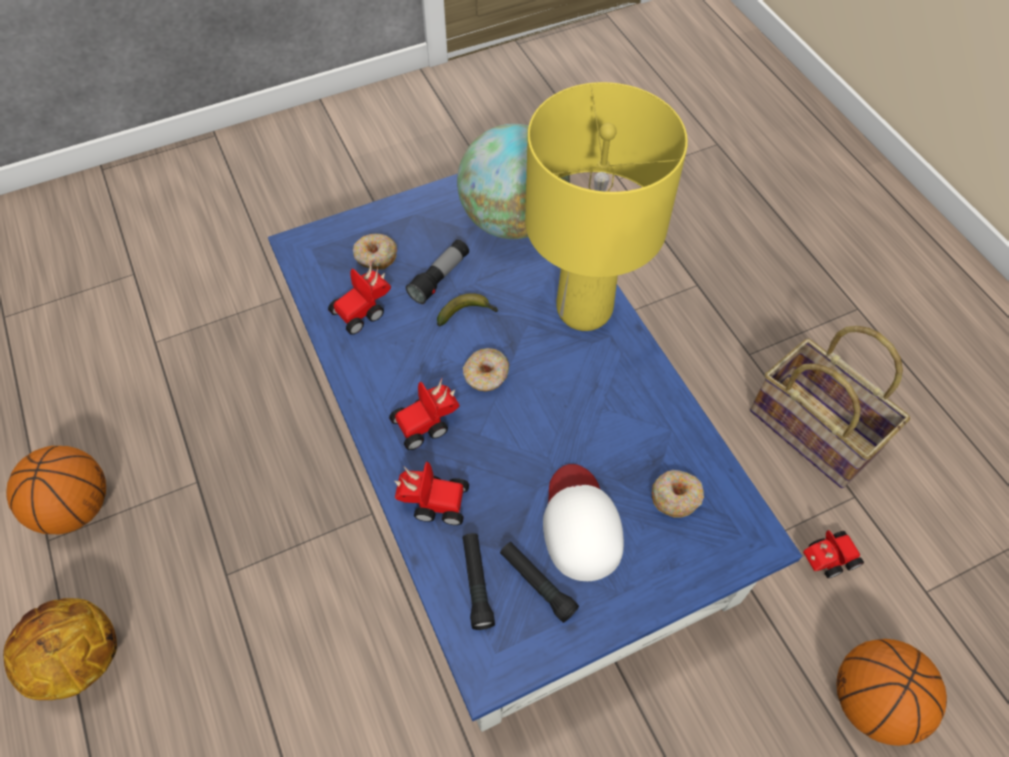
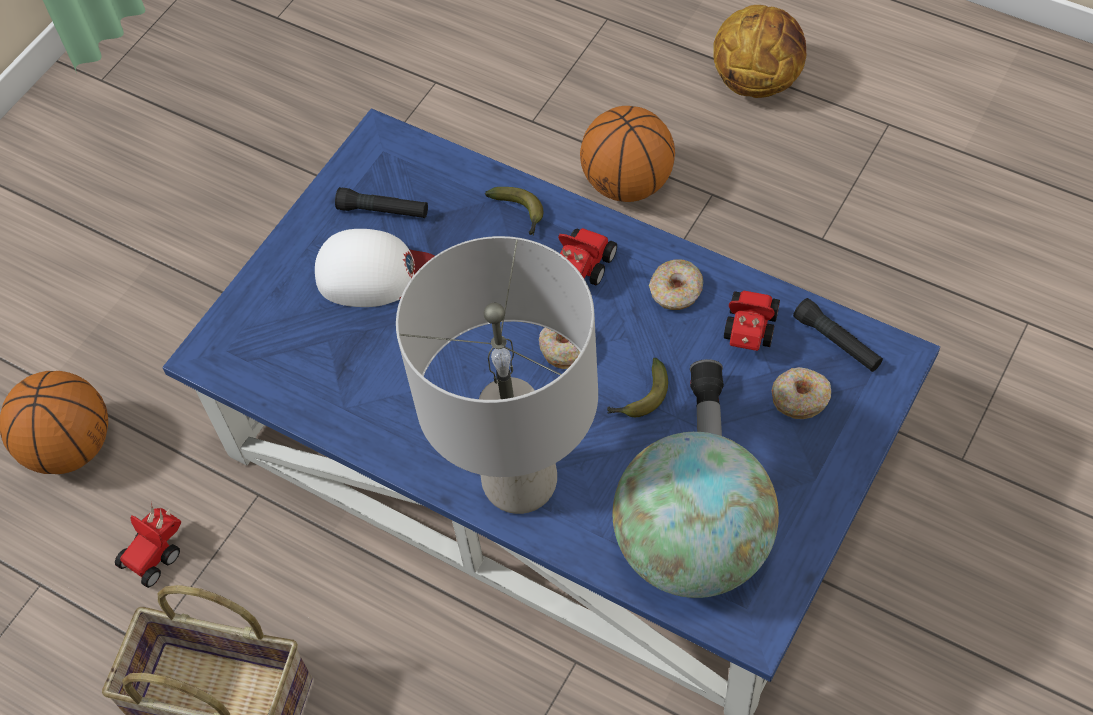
camera: 150 degrees right, 0 degrees up
(76, 507) = (899, 157): basketball -> basketball (628, 184)
(432, 502) = (519, 214): toy car -> banana
(477, 583) = (433, 182): black flashlight -> black flashlight (837, 342)
(580, 524) = (377, 274): white cap -> white cap turned 45 degrees counterclockwise
(584, 309) = (519, 484): yellow table lamp -> grey table lamp
(675, 497) = (304, 347): donut -> donut (676, 291)

